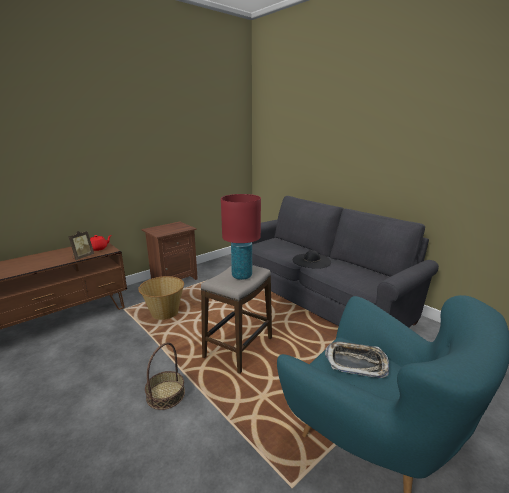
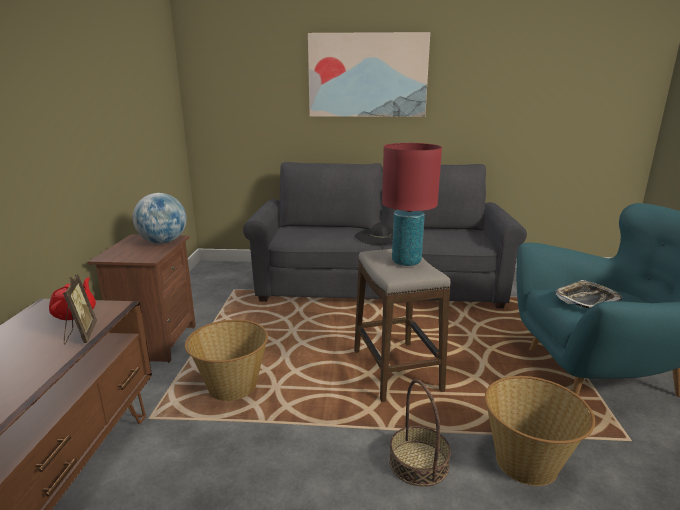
camera: 45 degrees left, 0 degrees up
(180, 228) = (163, 242): none -> globe
(208, 438) = (527, 462): none -> basket
(349, 139) = (367, 75): none -> picture

